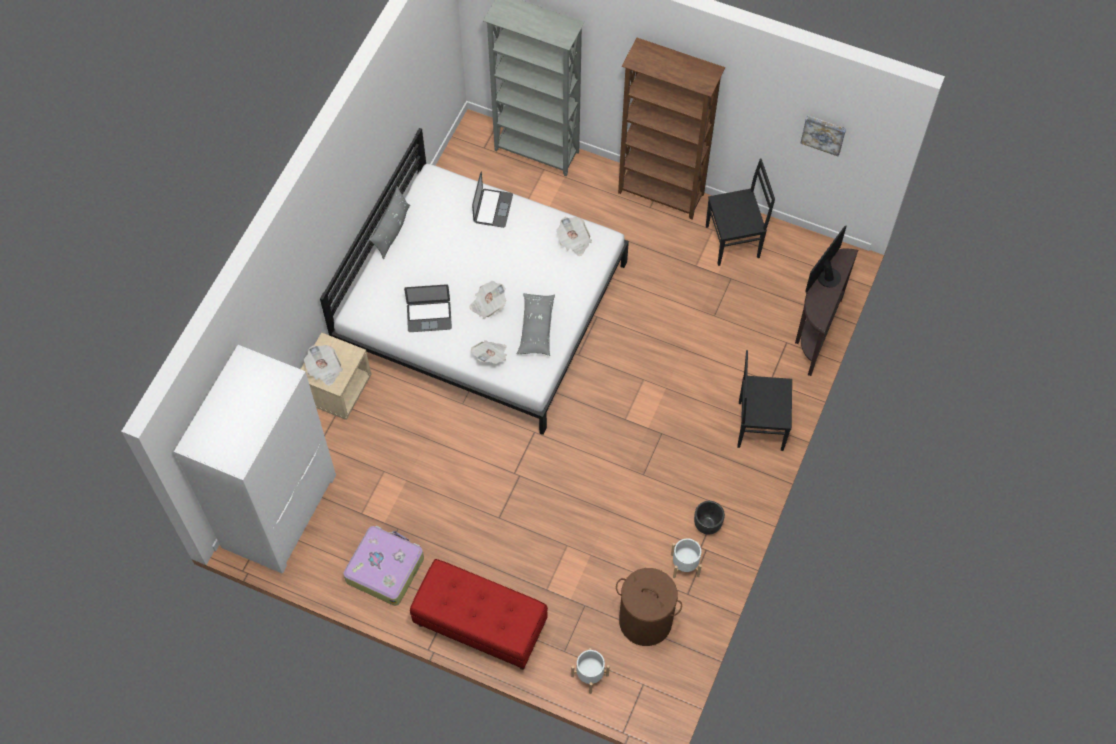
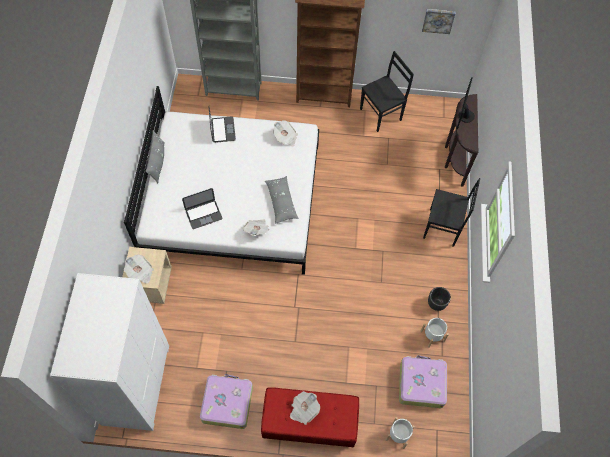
camera: 20 degrees left, 0 degrees up
(488, 305) = (242, 195): newspaper -> newspaper (303, 410)
(645, 621) = (421, 384): brown laundry basket -> suitcase
(758, 425) = (443, 228): black chair -> black chair turned 150 degrees counterclockwise

